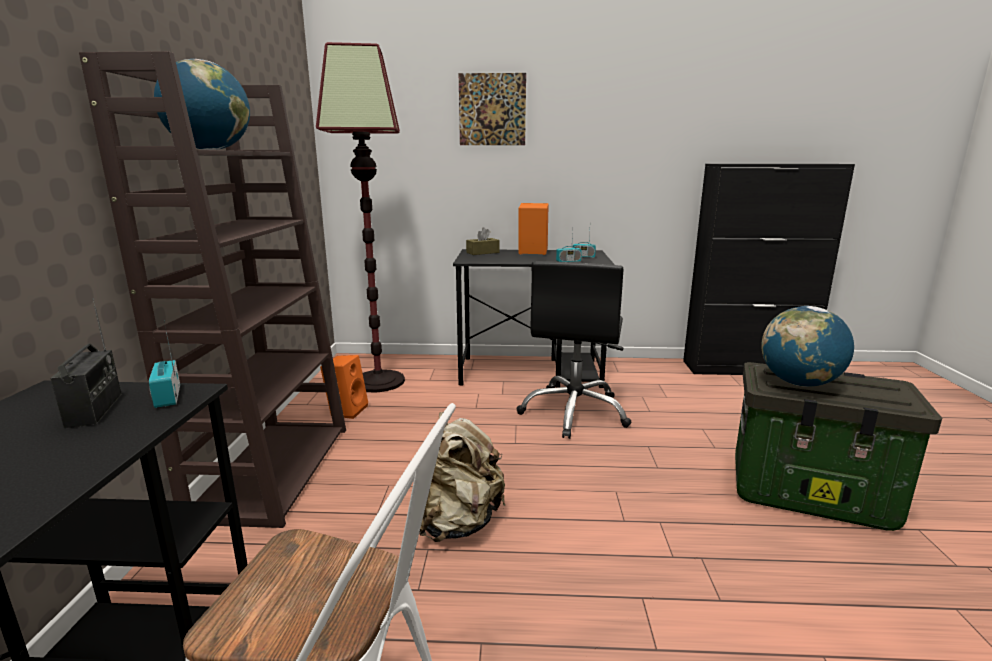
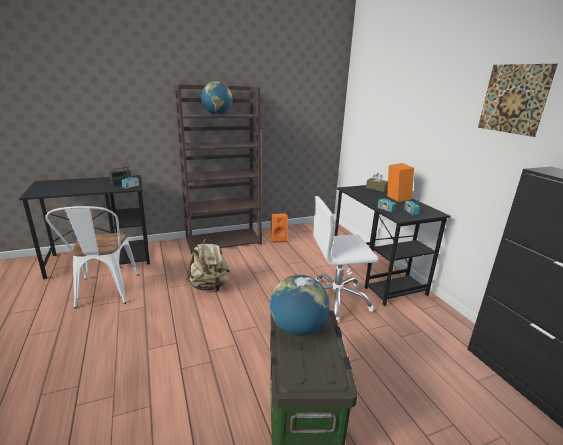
camera: 65 degrees right, 5 degrees up
(379, 381) = (313, 237): floor lamp -> none
(492, 109) = (413, 95): picture -> picture (513, 99)
(574, 412) = (336, 299): black office chair -> white office chair

